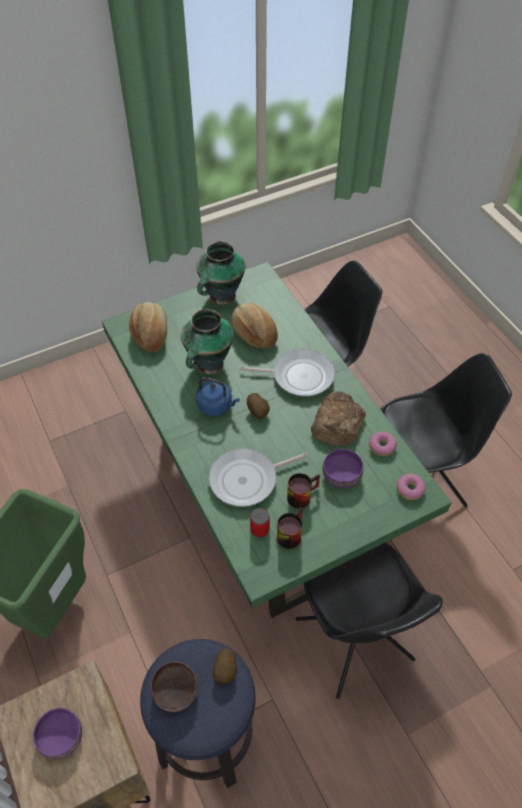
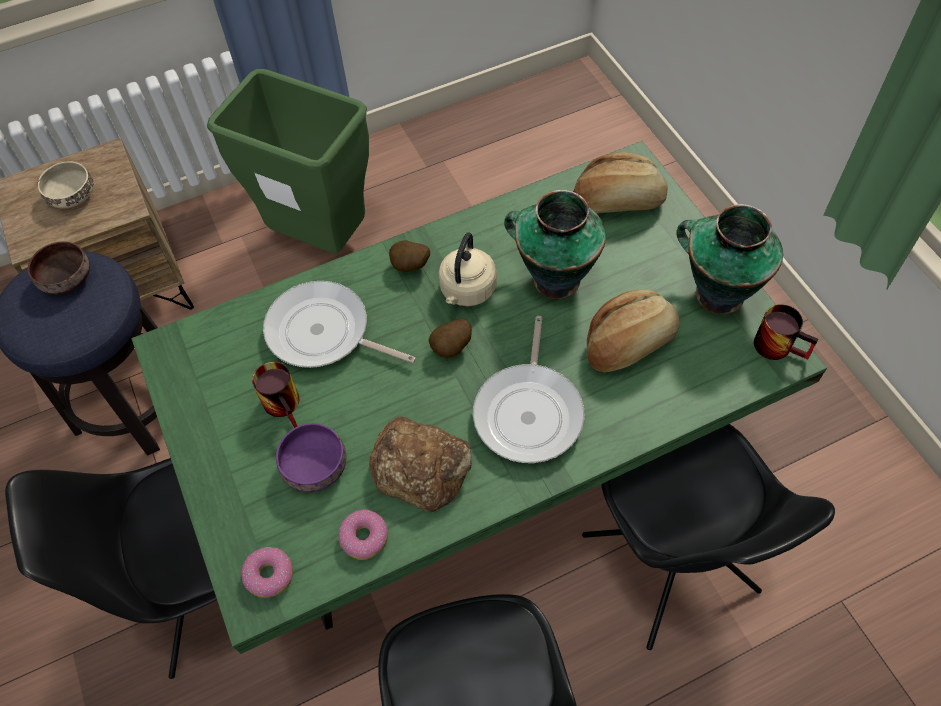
camera: 95 degrees right, 5 degrees up
(61, 735) = (73, 196): purple bowl -> beige bowl
(216, 406) = (467, 291): blue kettle -> beige kettle
(226, 671) = (73, 329): potato -> potato (410, 267)
(247, 480) = (324, 333): frying pan -> frying pan turned 45 degrees counterclockwise
(259, 529) = (237, 348): can -> none
(289, 533) = (223, 385): mug -> mug (780, 345)

